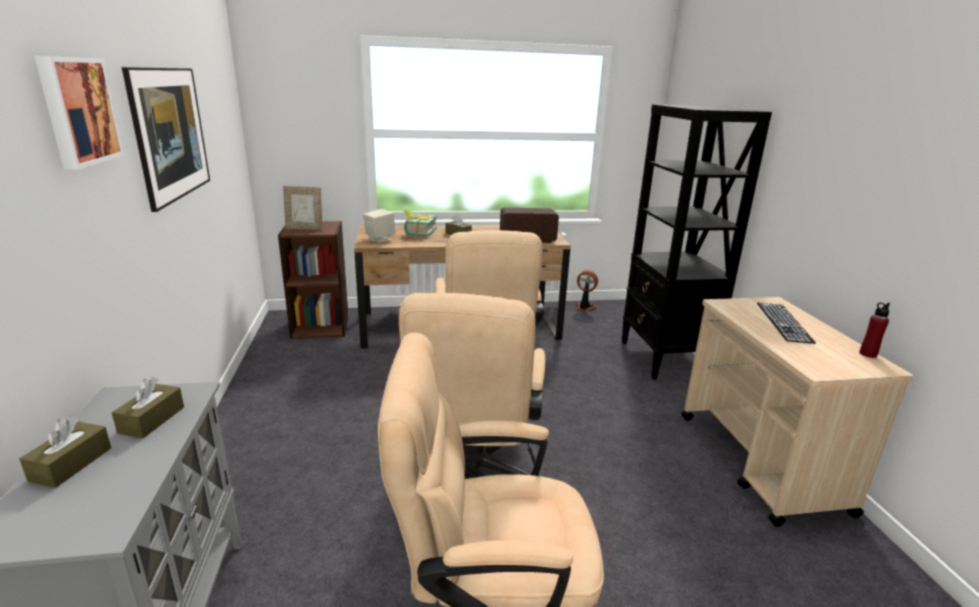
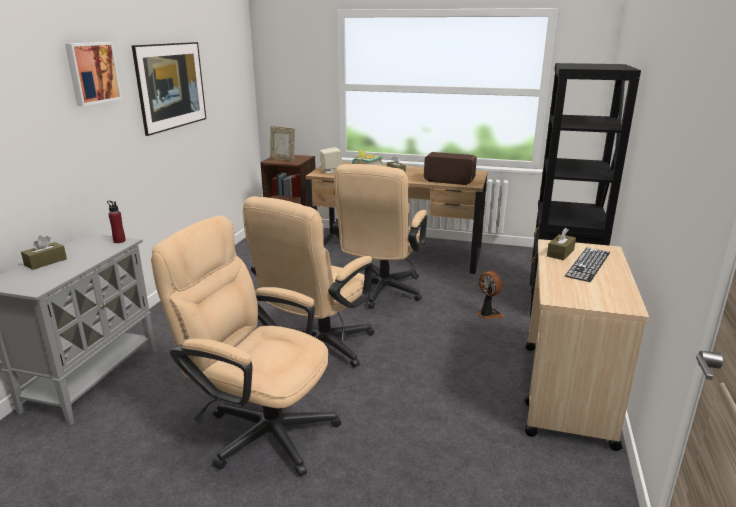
camera: 25 degrees right, 0 degrees up
(152, 420) = (94, 250): brown tissue box -> brown tissue box (560, 253)
(584, 307) = (522, 252): fan -> fan (488, 314)
(867, 354) = (630, 296): red bottle -> red bottle (119, 241)

